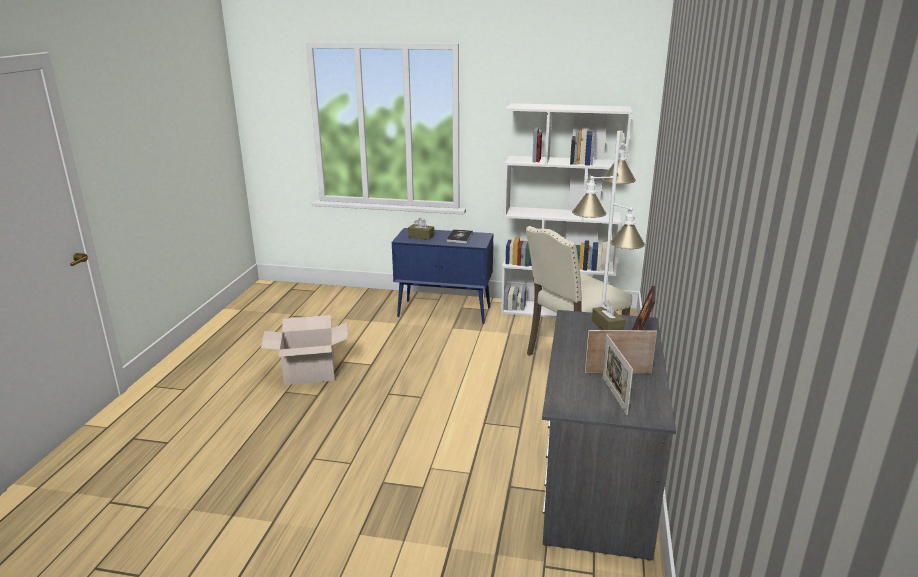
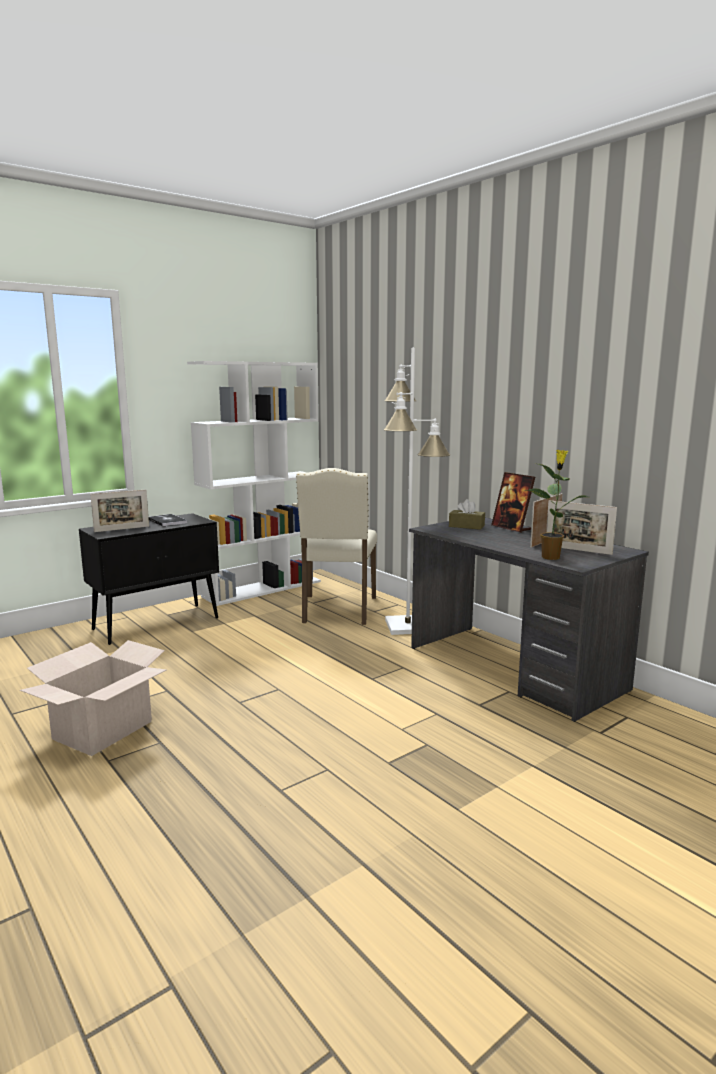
camera: 50 degrees left, 10 degrees down
(421, 236) = (122, 529): brown tissue box -> picture frame
(445, 312) = (157, 623): blue cabinet -> black cabinet
(568, 390) = (551, 557): none -> potted plant

